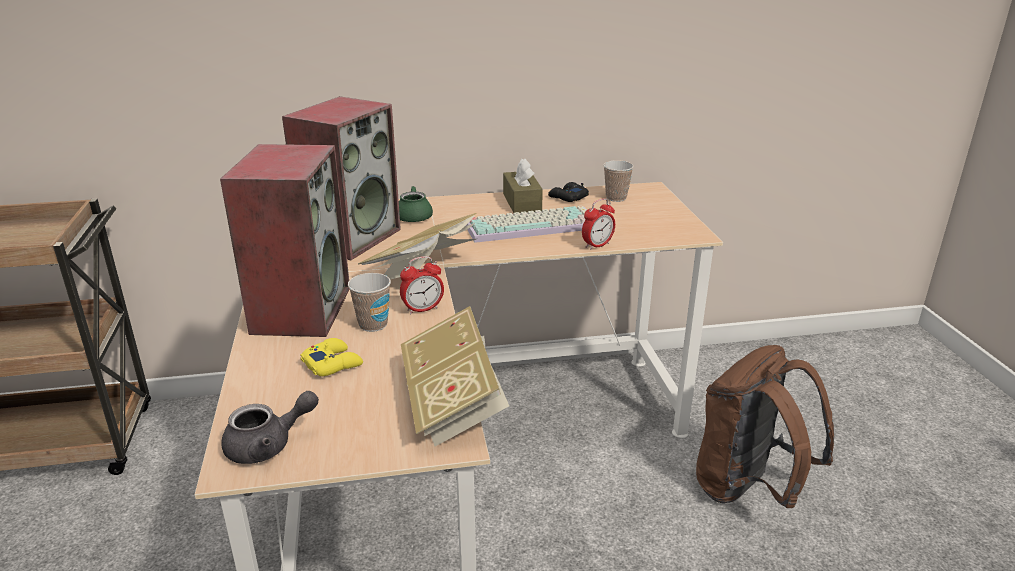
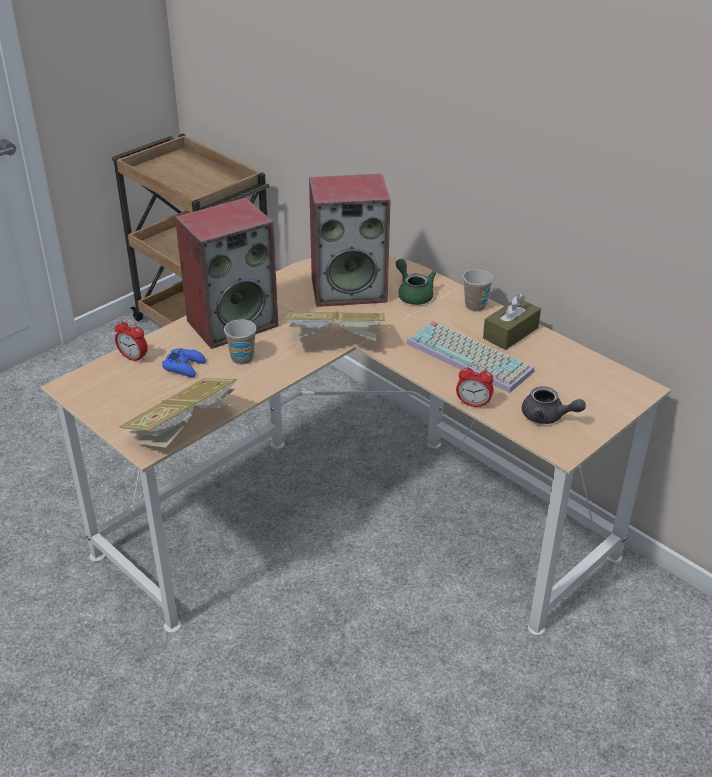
camera: 55 degrees right, 10 degrees up
(268, 445) = (92, 387): grey teapot -> grey teapot (547, 417)
(332, 363) = (185, 366): yellow game controller -> blue game controller
(422, 309) = (281, 368): alarm clock -> alarm clock (133, 358)
(568, 197) = (554, 351): black game controller -> none
(616, 198) = (589, 377): cup -> cup (475, 306)
(748, 489) = (504, 704): brown backpack -> none

